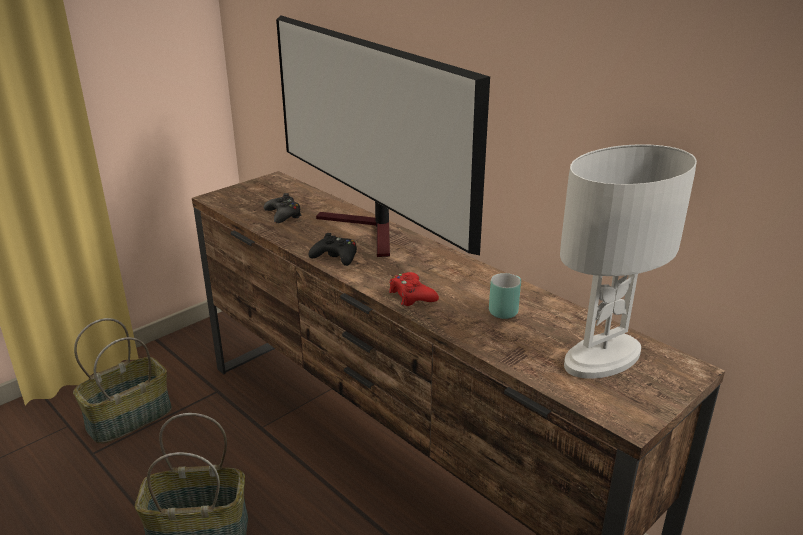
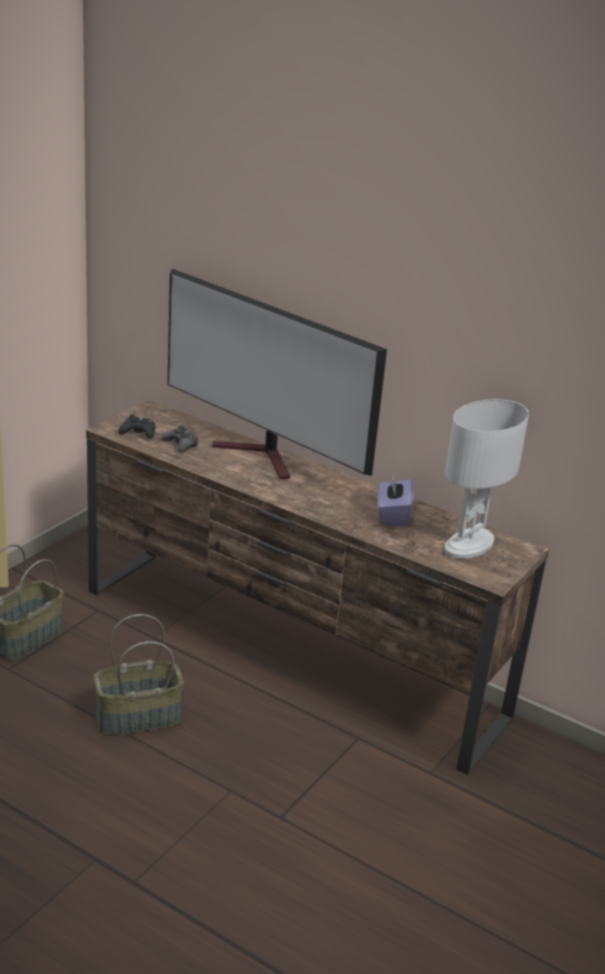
camera: 15 degrees left, 0 degrees up
(335, 257) = (246, 480): black game controller -> black game controller (138, 432)
(411, 295) = (320, 508): red game controller -> none
(504, 309) = (392, 515): turquoise mug -> purple tissue box

